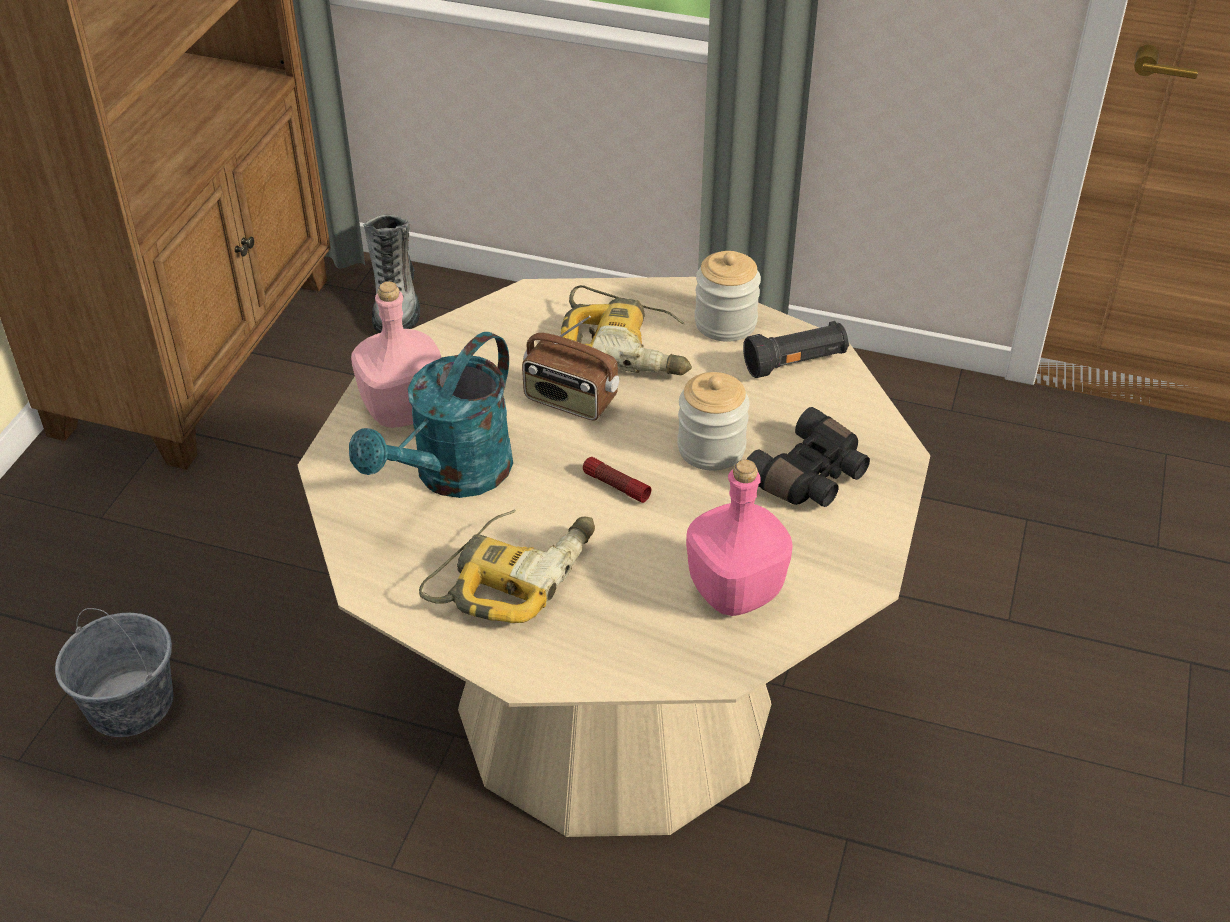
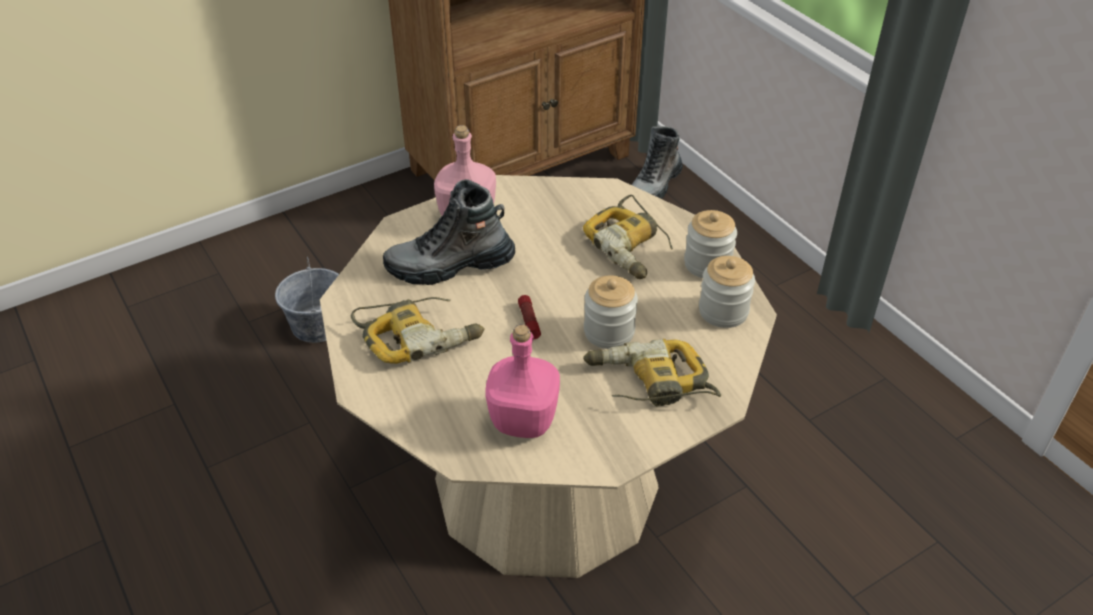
camera: 40 degrees right, 0 degrees up
(452, 476) = (450, 265): turquoise watering can -> boot
(570, 401) = (560, 260): radio -> none
(795, 363) = (723, 311): black flashlight -> jar
(811, 477) = (649, 383): black binoculars -> power drill

